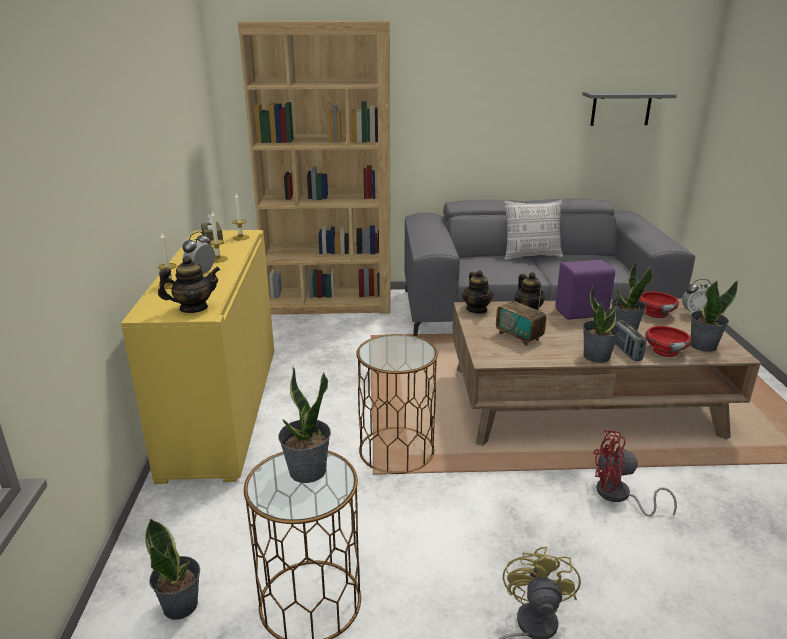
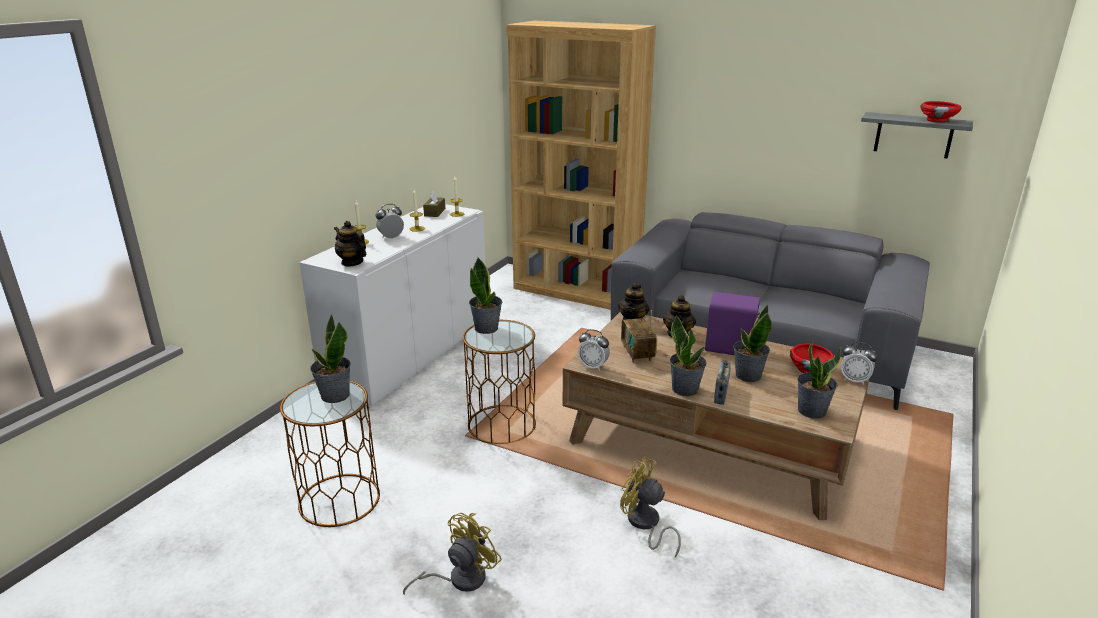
camera: 30 degrees right, 0 degrees up
(181, 605) = (267, 470): potted plant -> potted plant (486, 328)
(193, 308) = (352, 262): teapot -> teapot turned 150 degrees counterclockwise
(223, 408) = (410, 354): yellow cabinet -> white cabinet
(499, 359) = (593, 366): none -> alarm clock
(531, 256) = (766, 284): pillow -> none
(619, 496) = (645, 525): red fan -> yellow fan
(665, 351) = (762, 404): red bowl -> red bowl (937, 120)

